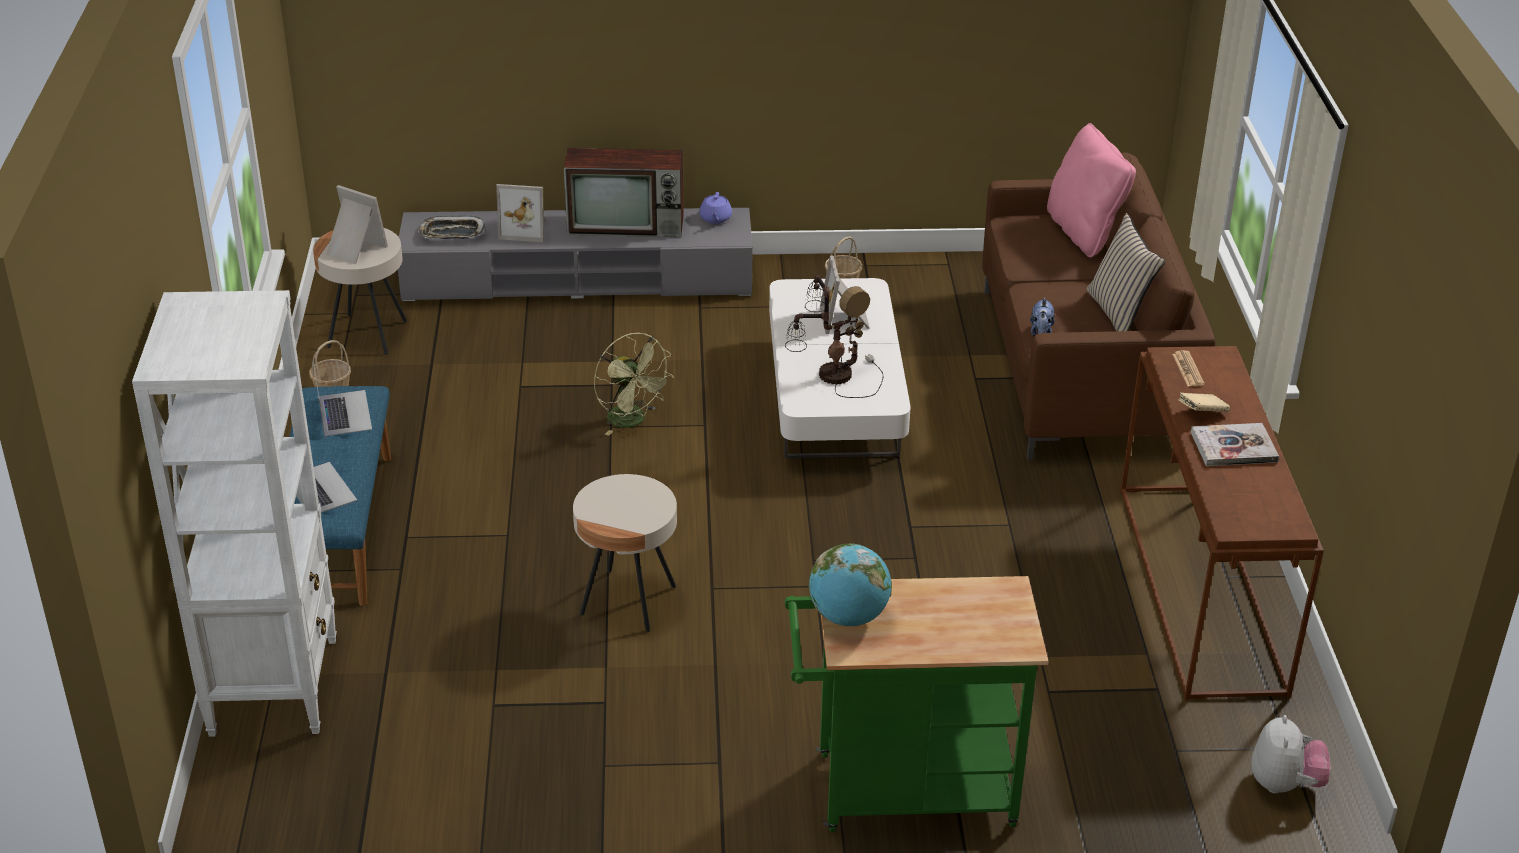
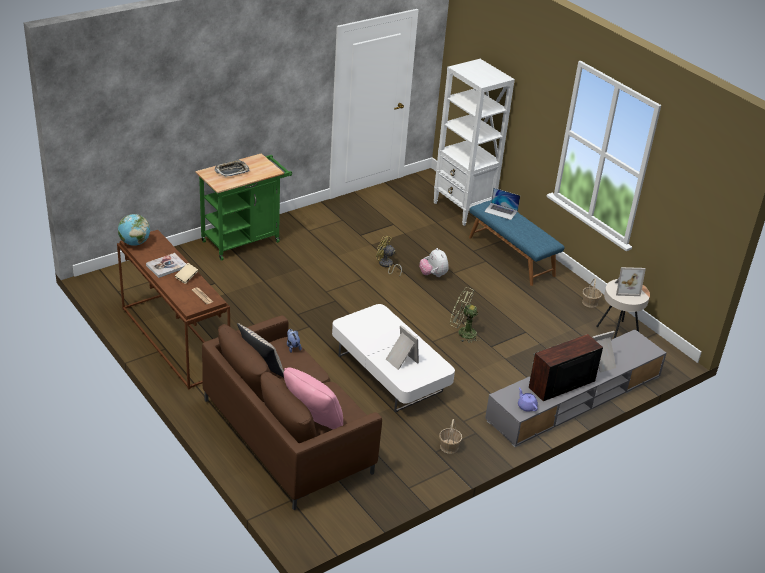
camera: 145 degrees right, 0 degrees up
(344, 412) = (532, 237): laptop -> none
(452, 233) = (628, 348): tray -> tray (232, 171)
(628, 600) = (386, 265): beige side table -> yellow fan
(832, 375) = (379, 328): table lamp -> none
(848, 617) = (265, 165): globe -> globe (134, 243)
(1284, 784) = (115, 279): plush toy -> plush toy (433, 275)

